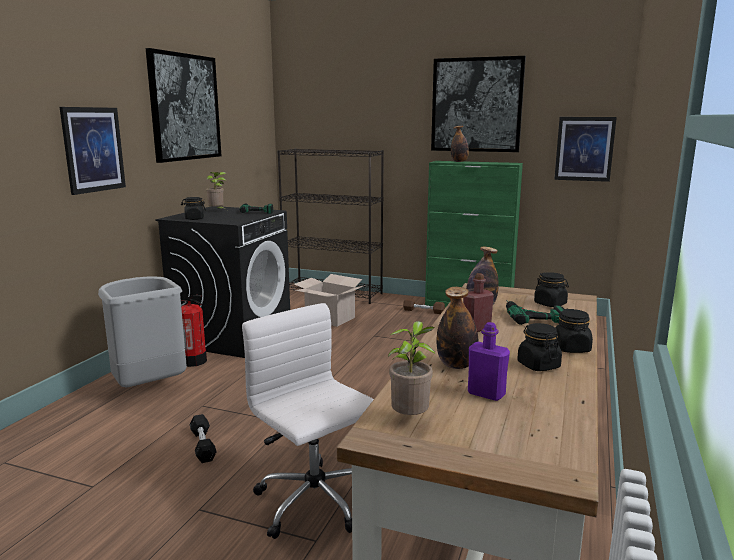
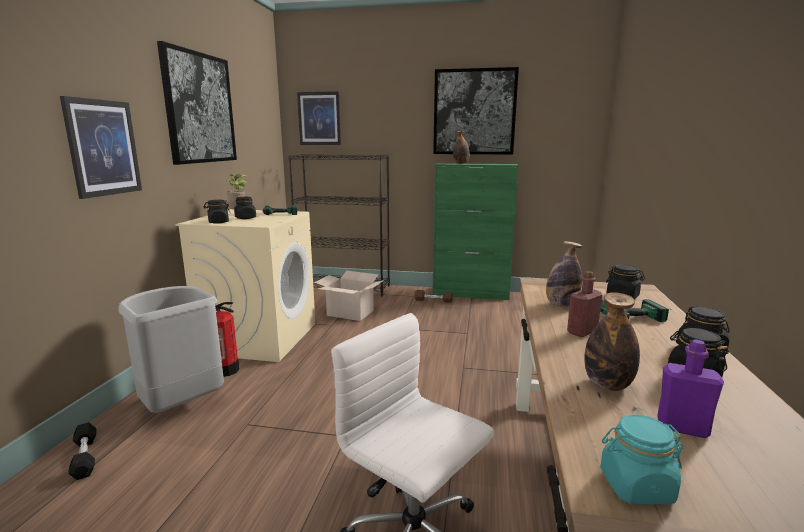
camera: 10 degrees left, 0 degrees up
(203, 445) = (260, 478): black dumbbell -> black dumbbell (85, 457)
(221, 215) = (245, 218): none -> black jar
(233, 335) = (259, 337): black washing machine -> beige washing machine
(411, 419) = (636, 486): potted plant -> turquoise jar
(584, 149) = (570, 150): picture -> picture (319, 118)

